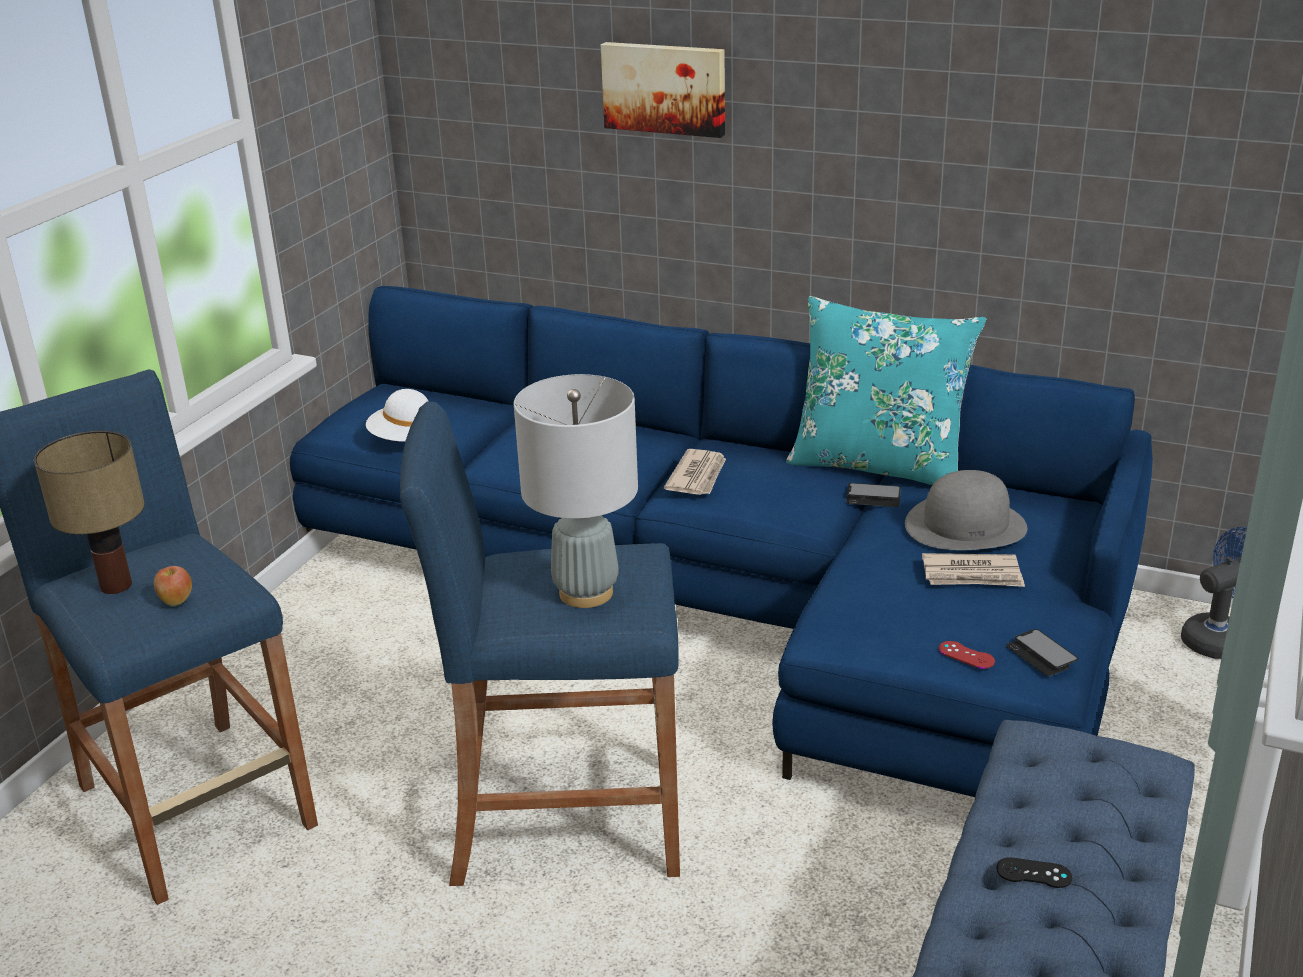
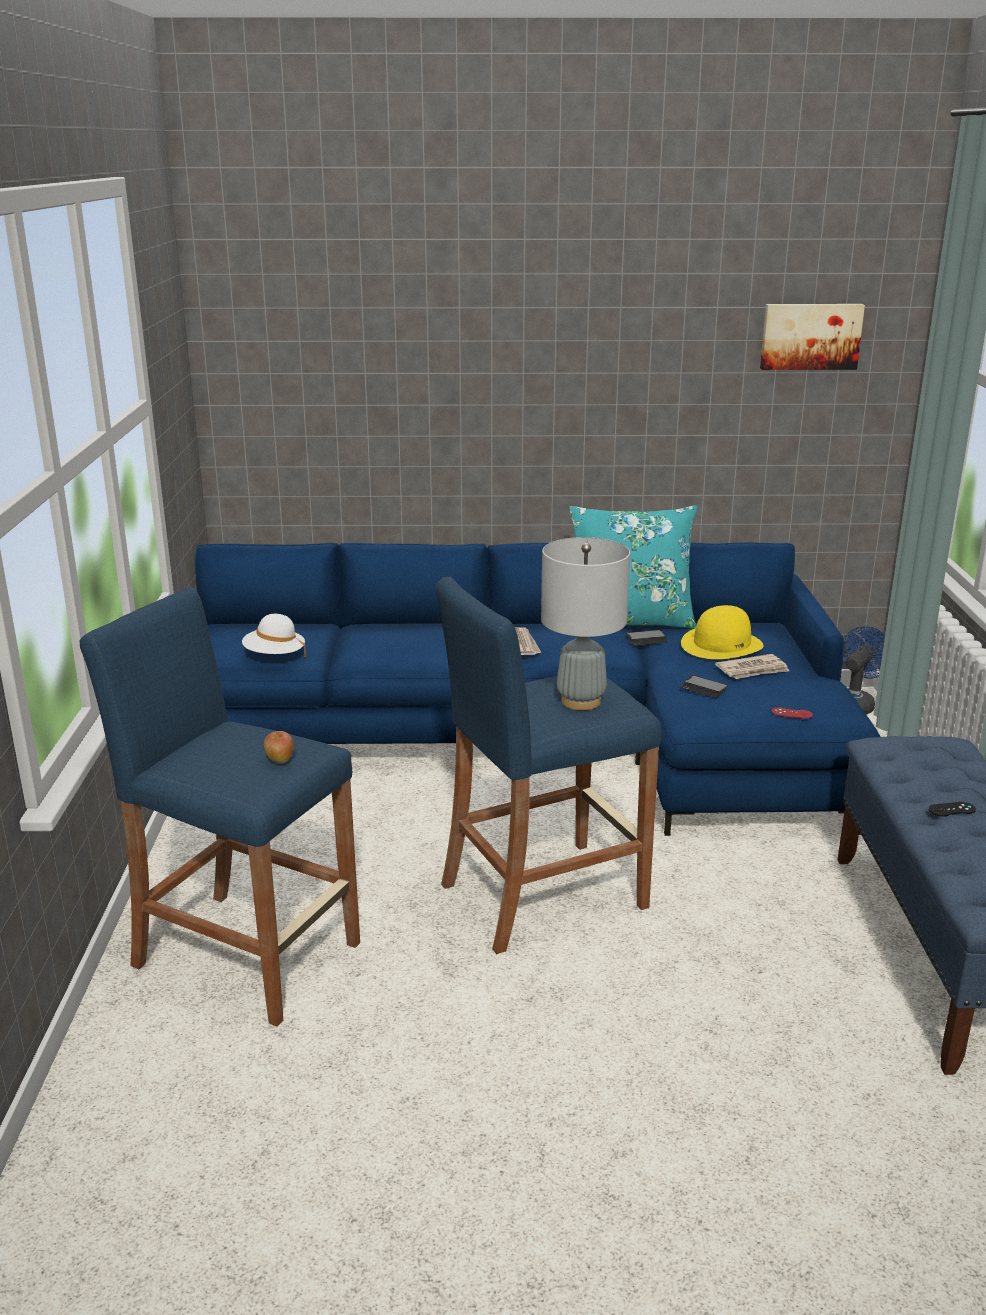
camera: 25 degrees left, 5 degrees down
(114, 586) = (215, 761): table lamp -> none
(665, 88) = (440, 366): picture -> picture (810, 336)
(966, 525) = (722, 644): grey hat -> yellow hat
(1041, 654) = (833, 705): phone -> phone (703, 688)

